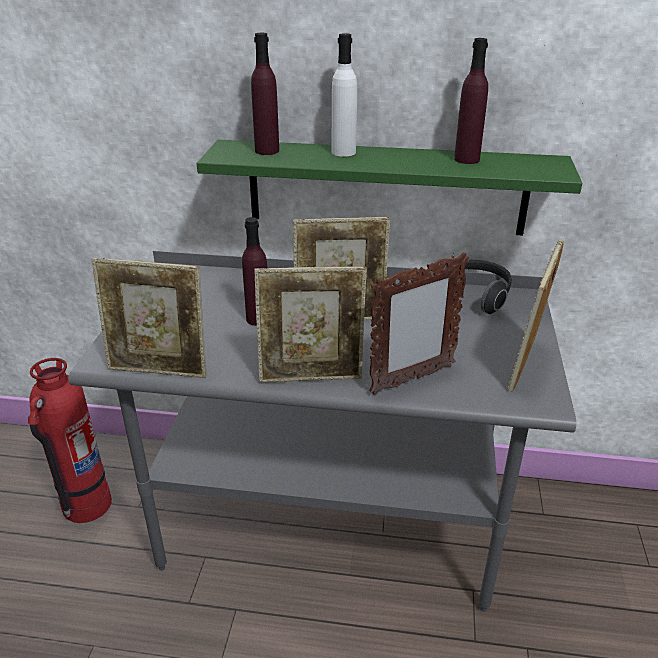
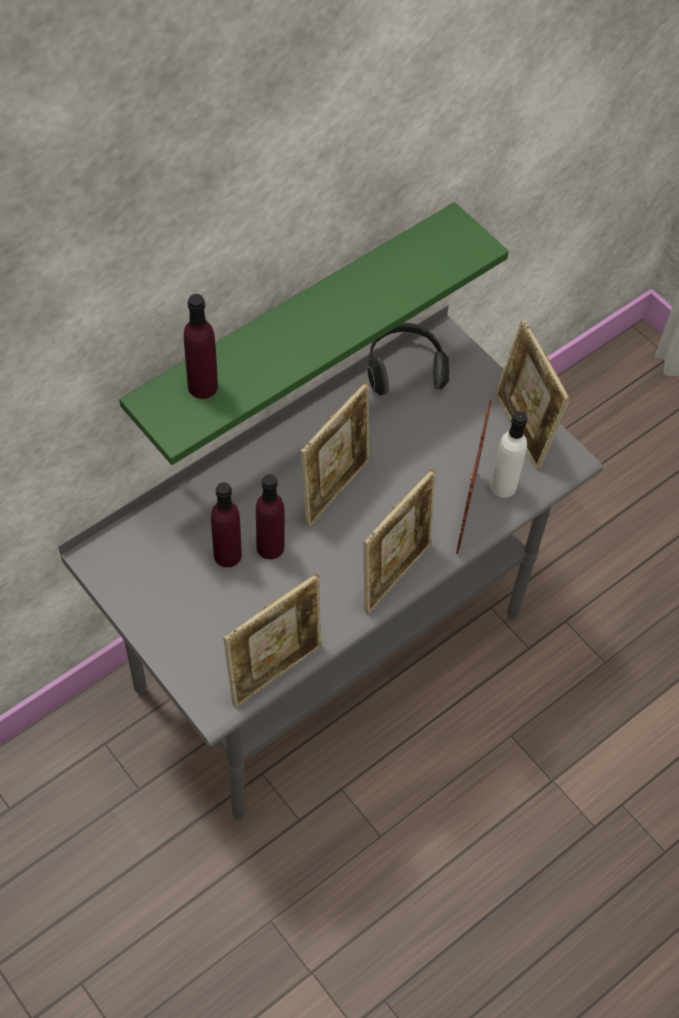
camera: 50 degrees left, 25 degrees up
(85, 505) = (86, 834): fire extinguisher -> none
(343, 152) = (272, 336): white bottle -> white bottle (503, 486)
(466, 159) = (387, 272): purple bottle -> purple bottle (227, 555)

